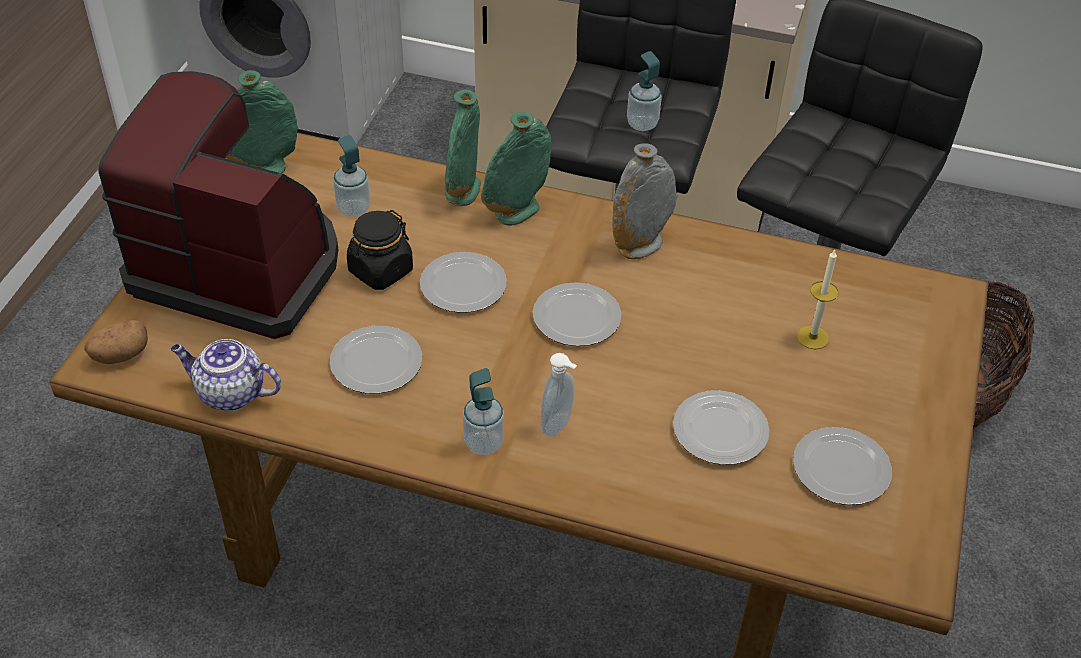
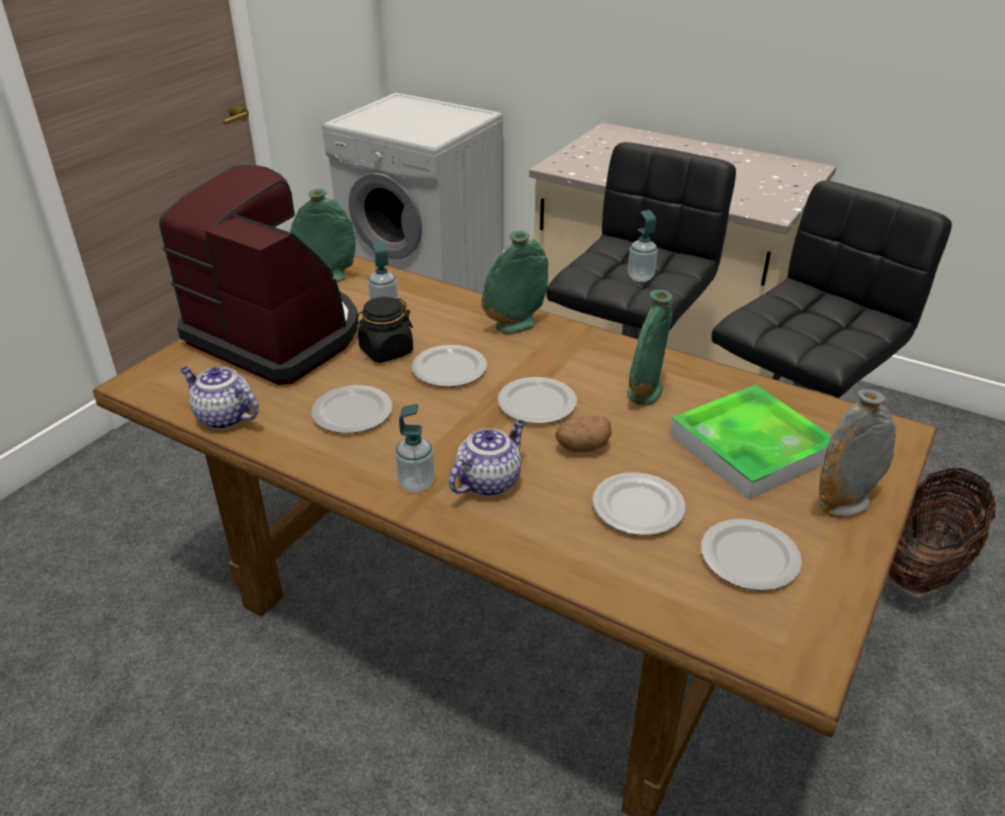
camera: 15 degrees right, 10 degrees down
(120, 355) = (155, 380): potato -> potato (582, 447)
(463, 191) = (477, 308): green vase -> green vase (644, 393)
(559, 426) = (489, 481): soap dispenser -> teapot
(640, 245) = (612, 360): grey vase -> grey vase (844, 504)
(812, 337) = (750, 447): candle -> tray

